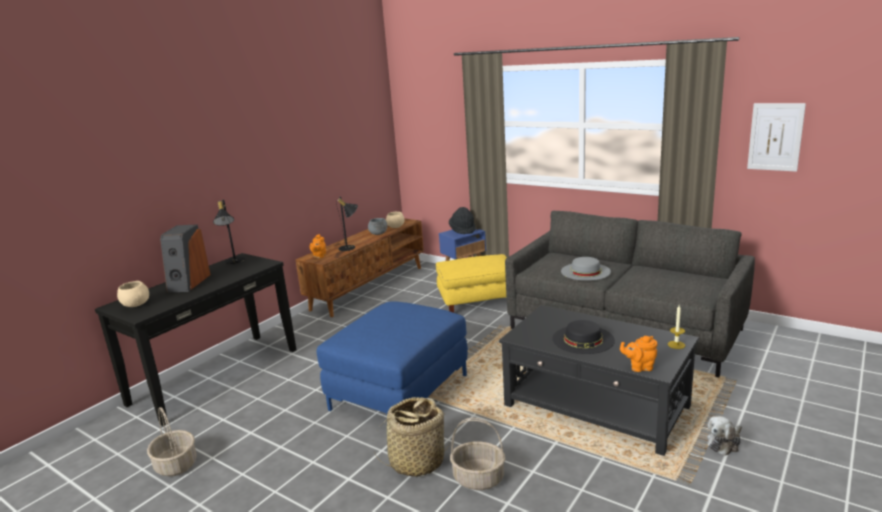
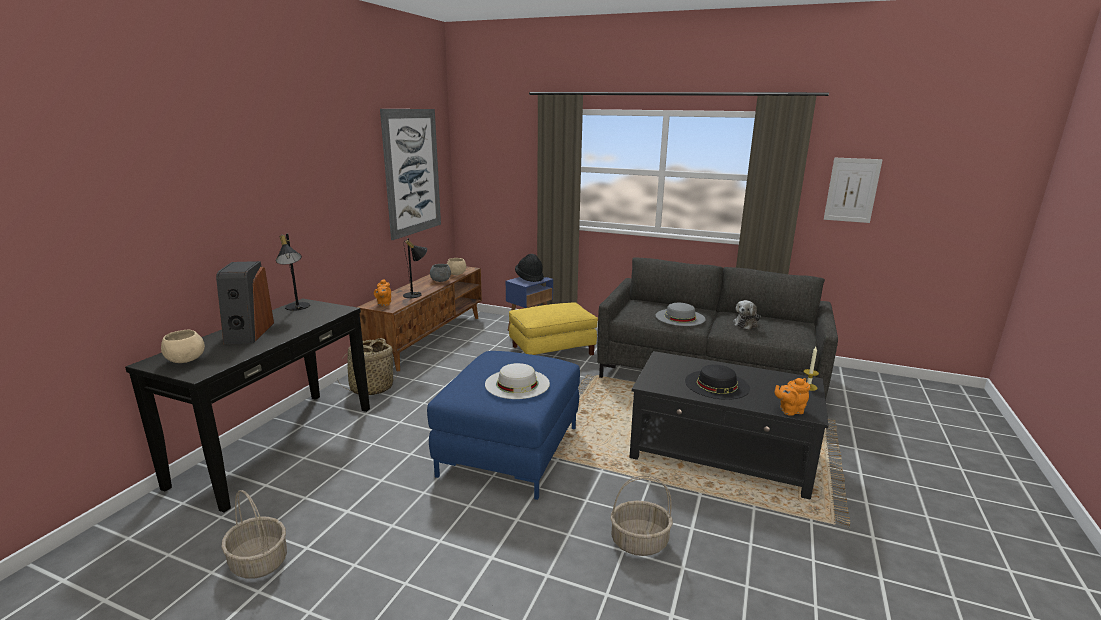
camera: 15 degrees left, 0 degrees up
(350, 135) = (412, 172): none -> picture
(395, 332) = (517, 383): none -> white hat
(416, 461) = (562, 529): basket -> basket (371, 388)
(724, 443) = (857, 482): plush toy -> plush toy (746, 324)

